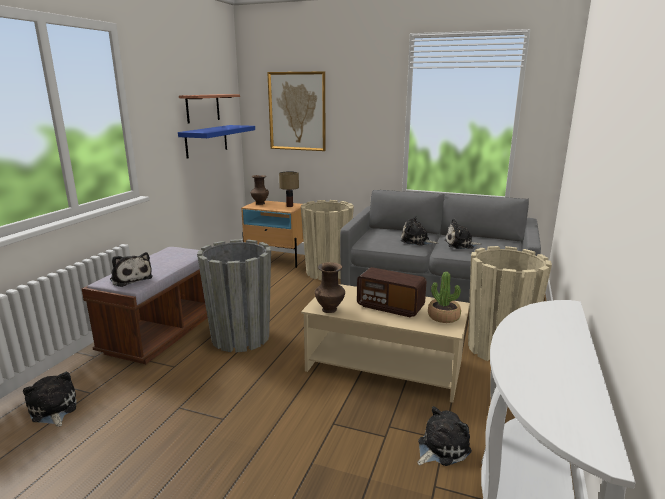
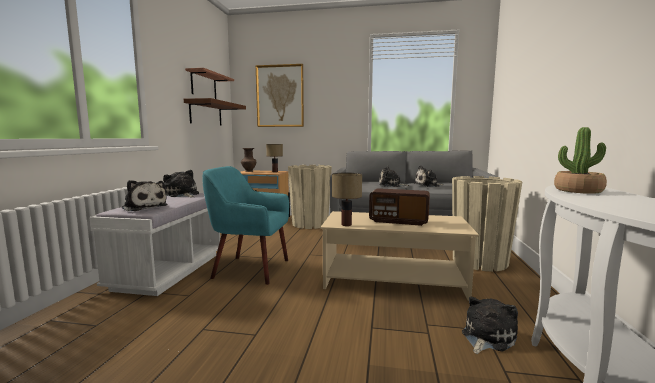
camera: 10 degrees left, 10 degrees down
(53, 410) = (49, 345): plush toy -> plush toy (182, 194)
(162, 333) = (169, 271): brown bench -> white bench
(206, 141) = (206, 113): blue shelf -> brown shelf
(240, 337) = (250, 269): grey planter -> turquoise armchair
(330, 309) = (346, 224): brown vase -> table lamp
(443, 317) = (449, 224): potted plant -> potted plant (578, 190)

